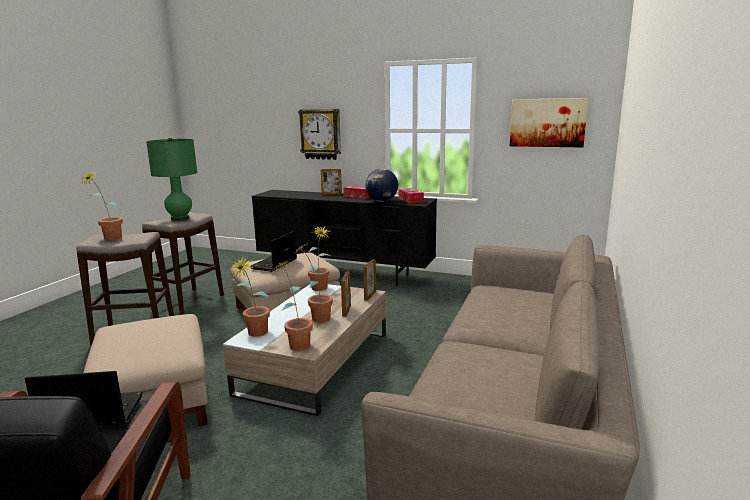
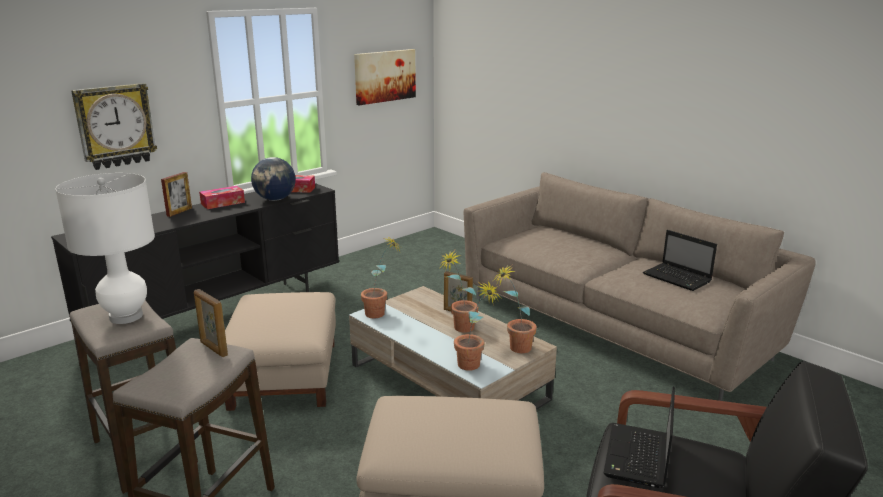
camera: 65 degrees left, 5 degrees up
(108, 239) = (182, 377): potted plant -> none
(180, 219) = (126, 317): green table lamp -> white table lamp
(273, 264) = (281, 319): laptop -> laptop (678, 278)
(370, 296) = (429, 295): picture frame -> picture frame (213, 349)

